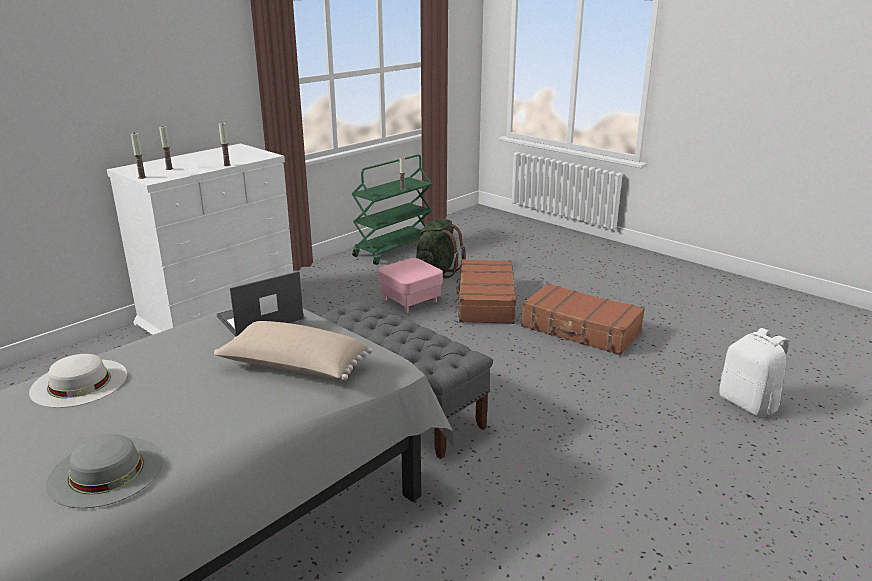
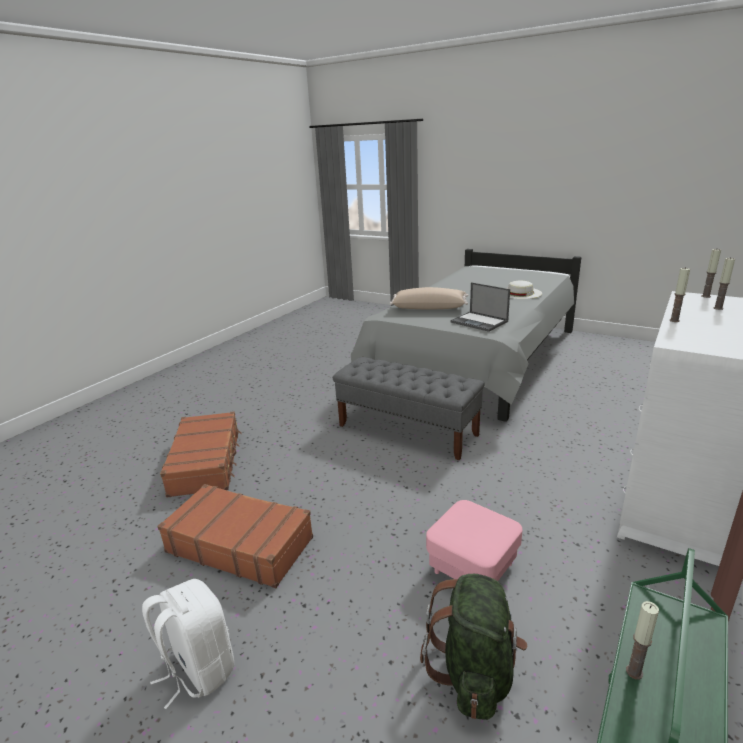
camera: 170 degrees right, 0 degrees up
(106, 471) = (460, 281): grey hat -> none
(259, 318) = (480, 322): laptop -> laptop turned 90 degrees clockwise
(485, 302) = (365, 585): brown suitcase -> brown suitcase (207, 462)
(749, 404) = (126, 473): white backpack -> white backpack (198, 669)

